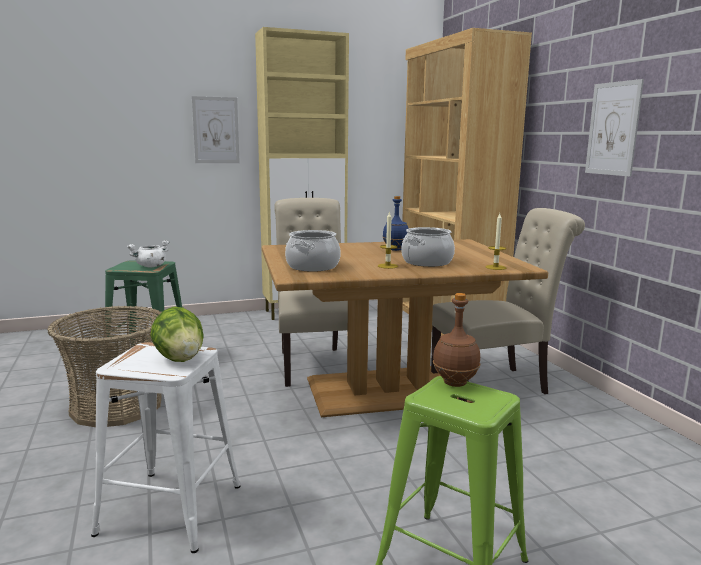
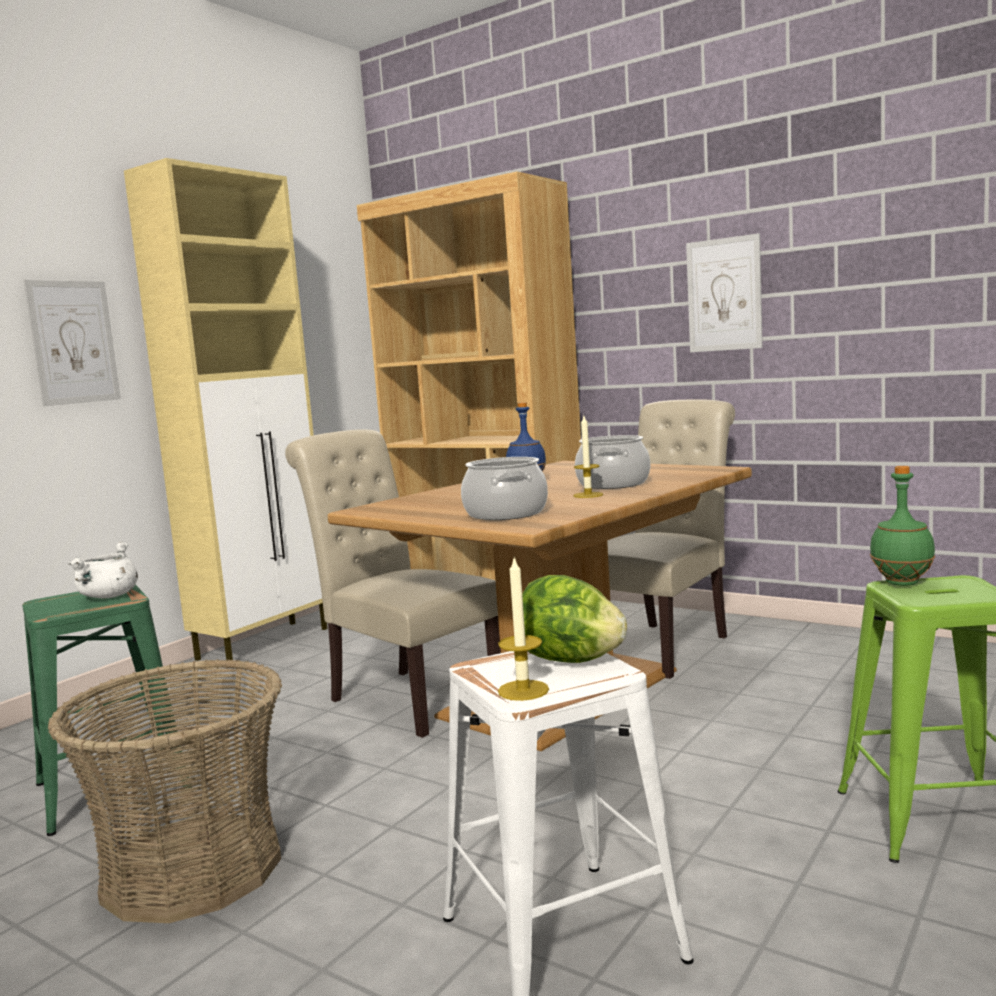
camera: 35 degrees left, 5 degrees down
(454, 383) = (901, 583): brown bottle -> green bottle
(495, 267) = (697, 474): candle -> candle (523, 690)

